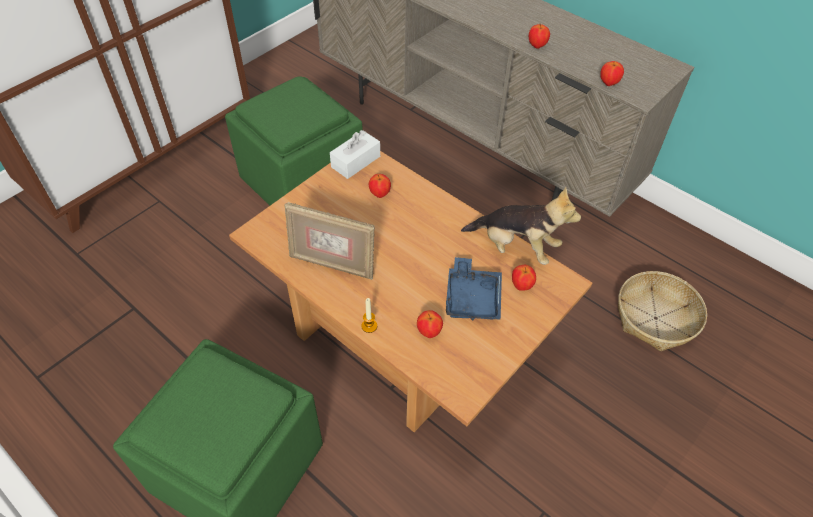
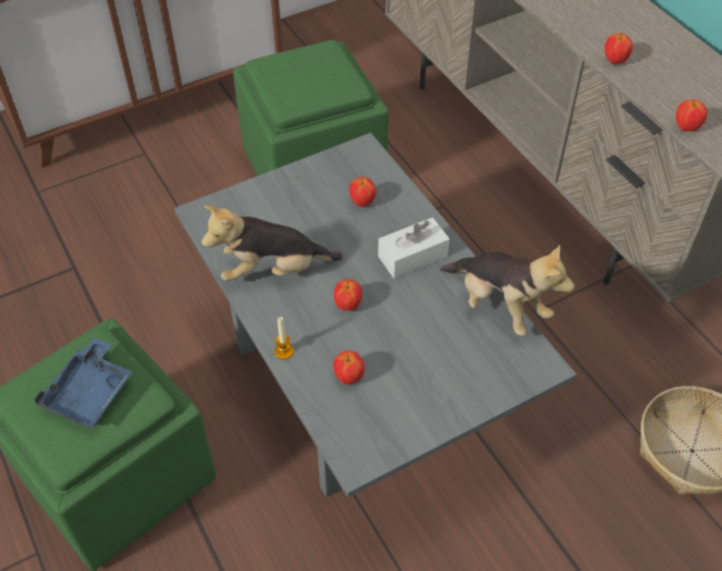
camera: 20 degrees right, 0 degrees up
(332, 264) = (272, 270): picture frame -> plush toy
(355, 161) = (351, 157): white tissue box -> white tissue box (412, 256)
(404, 335) = (360, 382): brown coffee table -> grey coffee table
(472, 298) = (417, 352): blue tray -> blue tray (90, 393)
(521, 286) = (484, 354): apple -> apple (348, 305)

